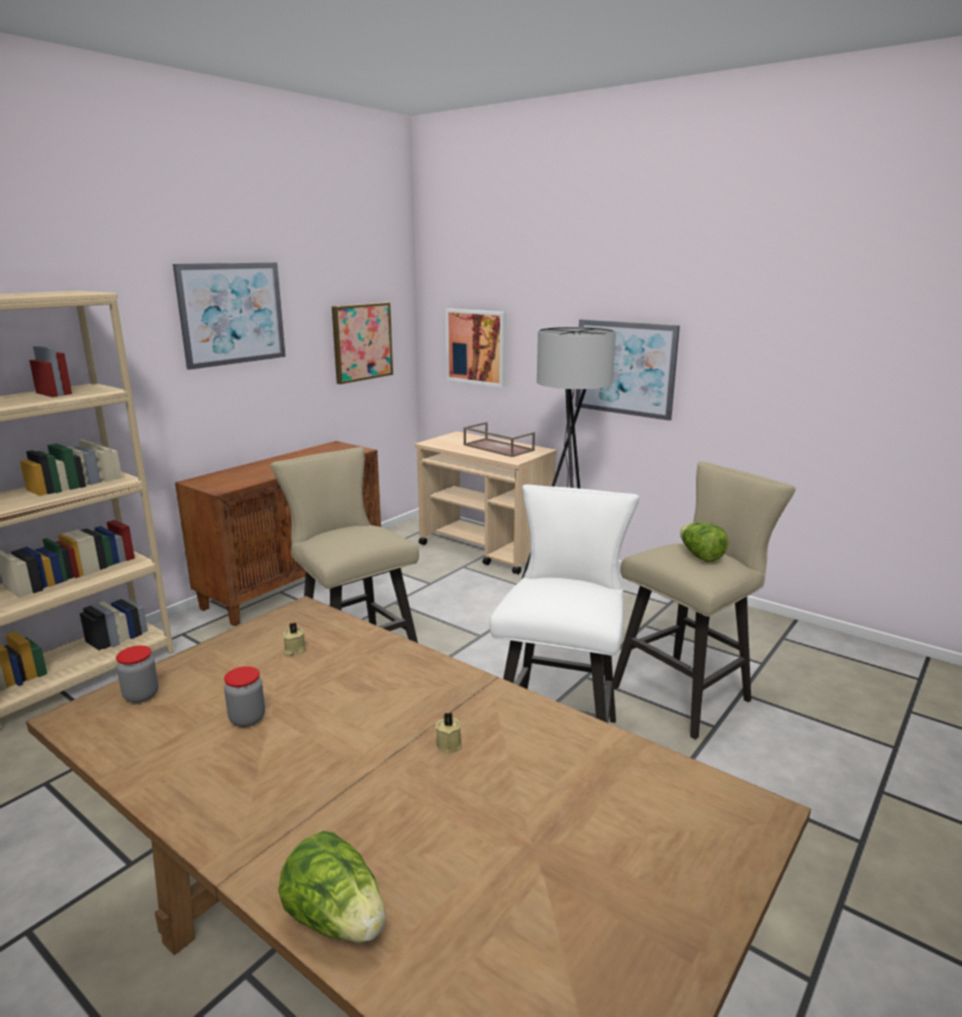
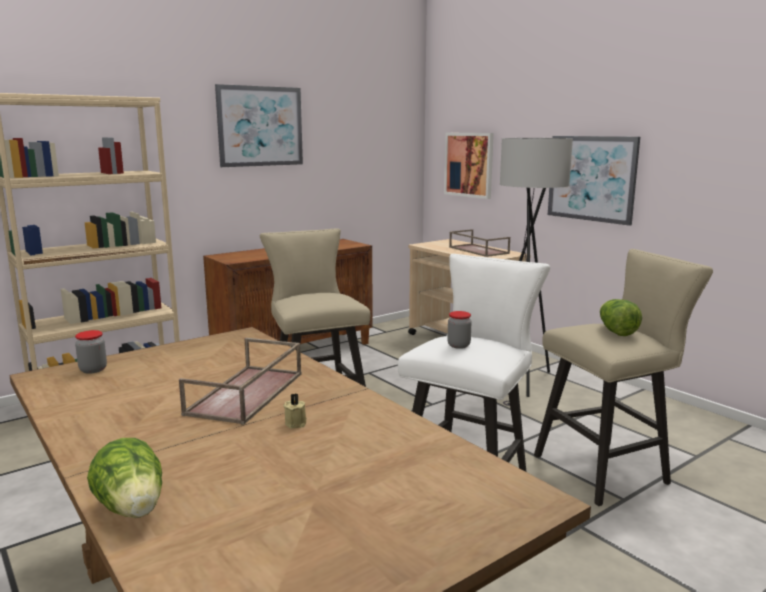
camera: 15 degrees right, 5 degrees down
(247, 719) = (156, 390): jar -> jar (458, 345)
(294, 650) = (219, 356): beige candle -> none
(362, 342) = (372, 158): picture -> none
(364, 707) = (246, 394): none -> brown tray

